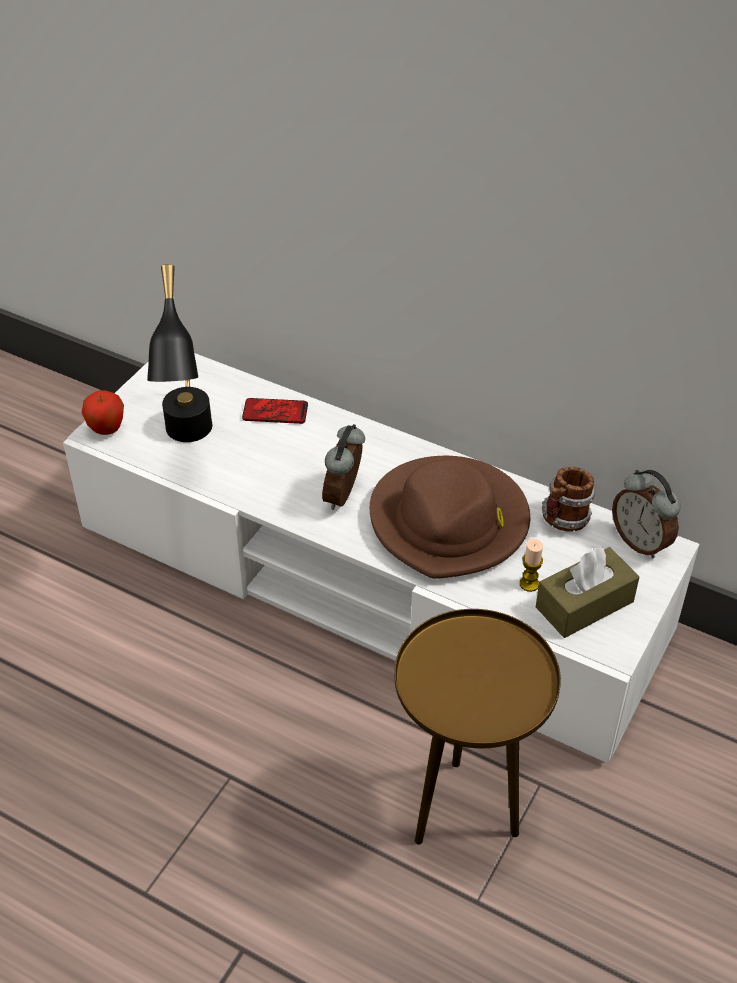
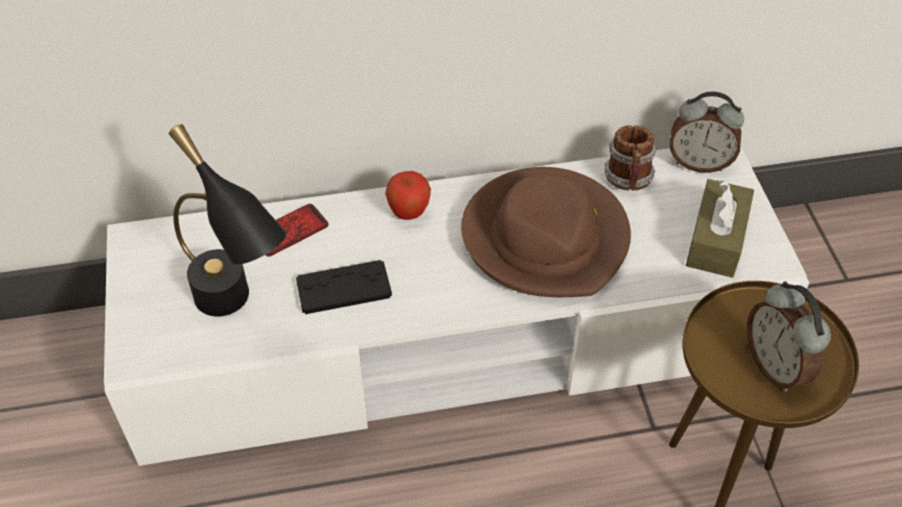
camera: 40 degrees left, 5 degrees up
(107, 430) = (140, 349): apple -> apple (408, 213)
(269, 469) = (343, 288): none -> black game controller
(345, 496) = (437, 270): alarm clock -> alarm clock (776, 366)
(529, 584) = (661, 250): candle -> none

